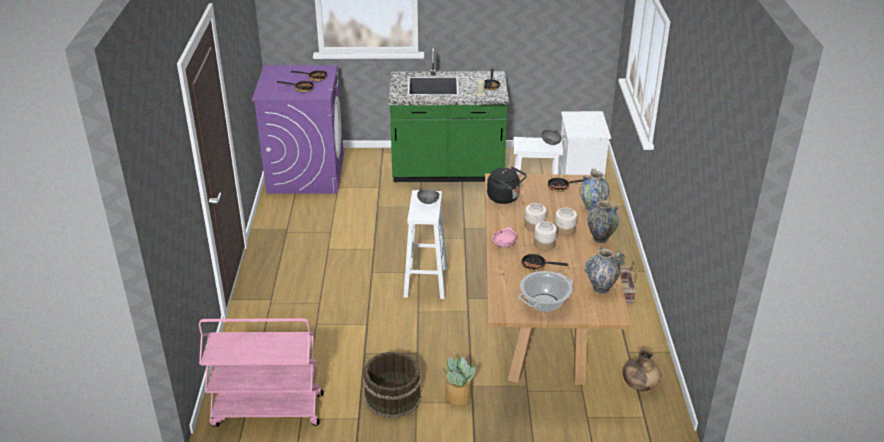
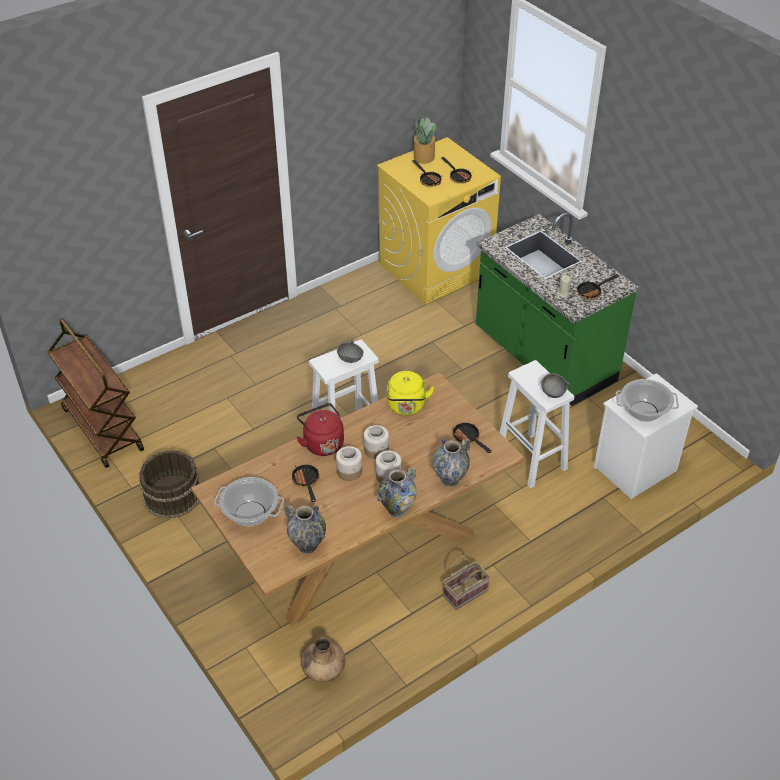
camera: 55 degrees right, 10 degrees up
(267, 410) = (102, 429): pink cart -> brown cart
(306, 173) = (436, 268): purple washing machine -> yellow washing machine
(458, 396) = (205, 539): potted plant -> potted plant (423, 157)
(503, 245) = (322, 443): pink bowl -> red kettle
(505, 198) = (406, 407): black kettle -> yellow kettle
(589, 128) = (644, 411): none -> cooking pot

